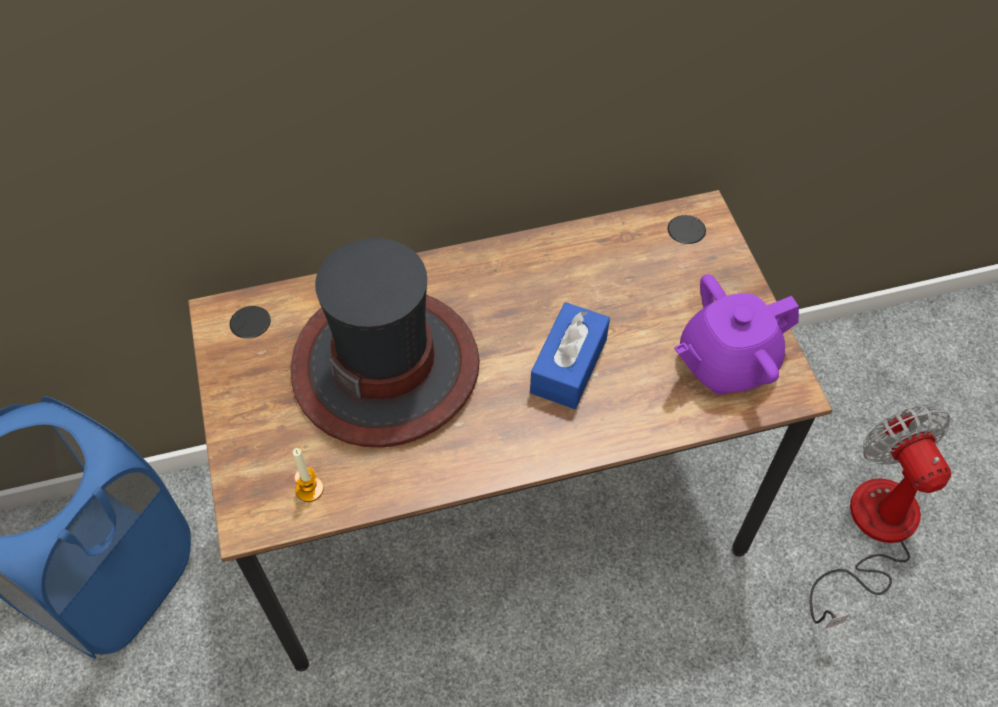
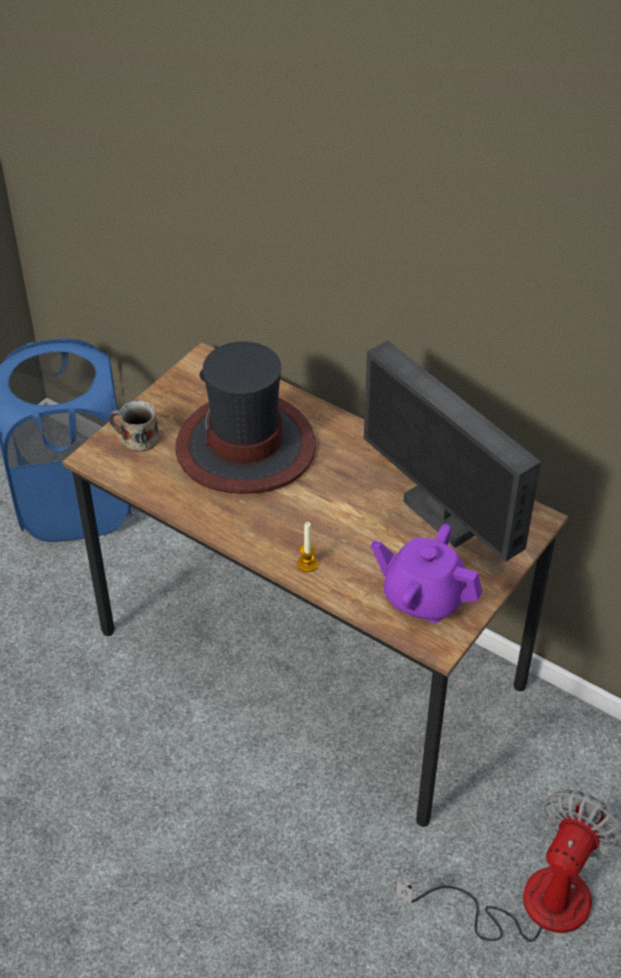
camera: 50 degrees right, 10 degrees down
(267, 457) = (137, 438): none -> mug
(309, 489) = (135, 467): candle -> candle (307, 564)
(568, 366) = (336, 524): blue tissue box -> none
(636, 277) = (441, 517): none -> monitor

